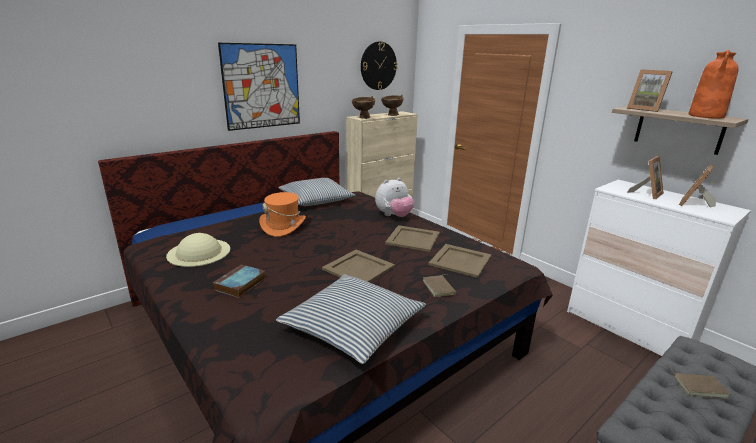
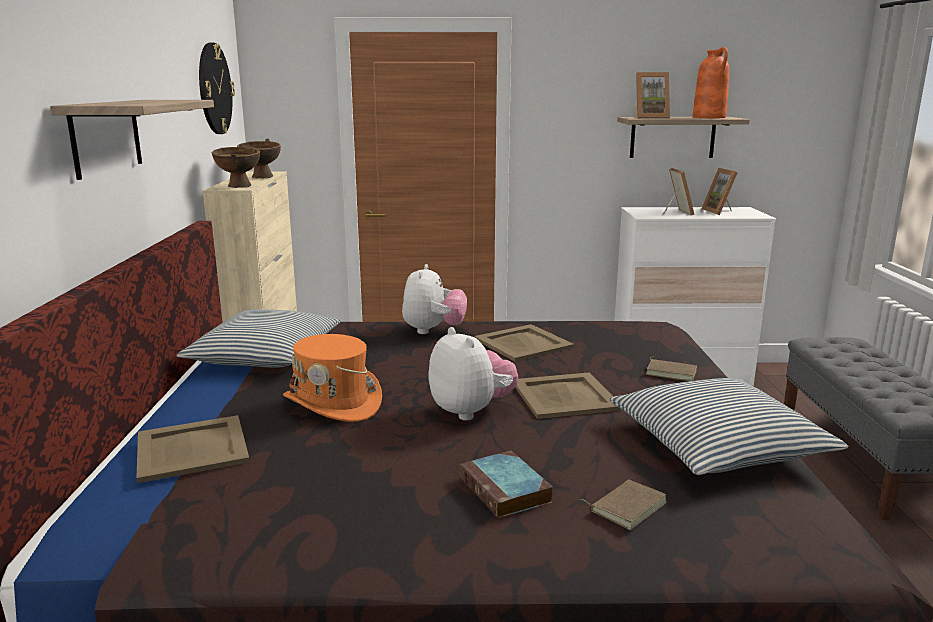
camera: 50 degrees left, 5 degrees down
(199, 252) = (315, 500): beige hat -> none
(262, 86) = (106, 137): picture -> shelf
(311, 253) = (471, 411): none -> plush toy
(459, 260) = (617, 342): beige tray -> beige tray (191, 449)
(699, 386) = (869, 364): brown book -> brown book (626, 506)

